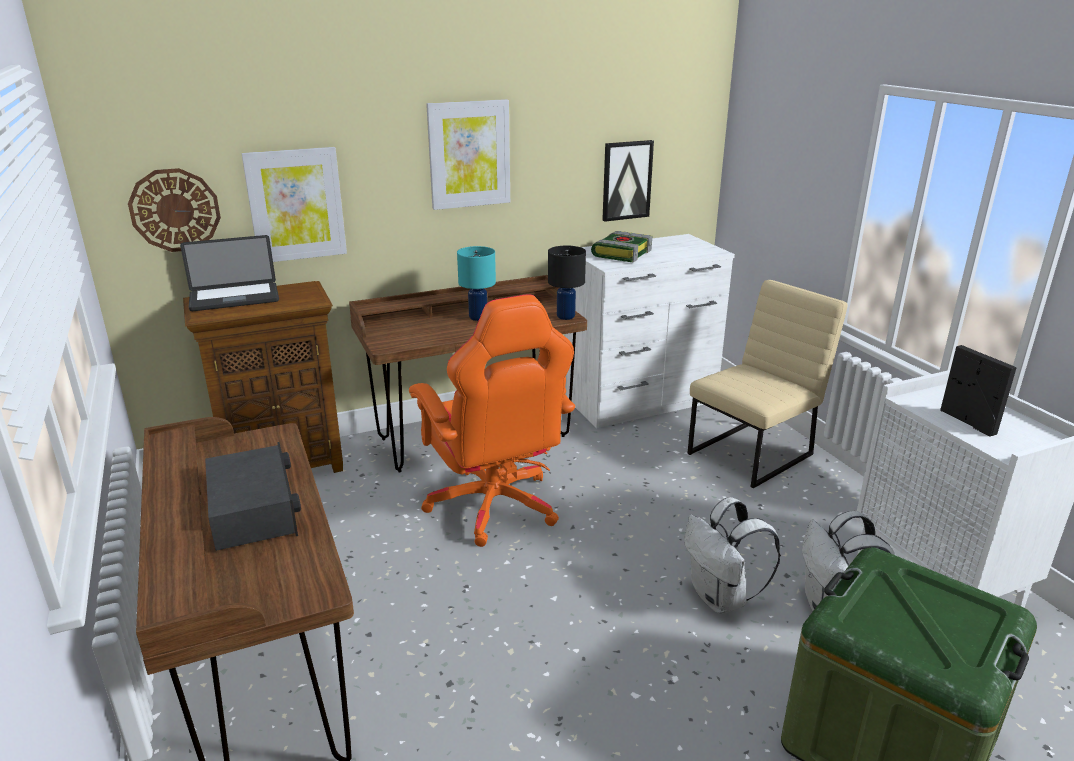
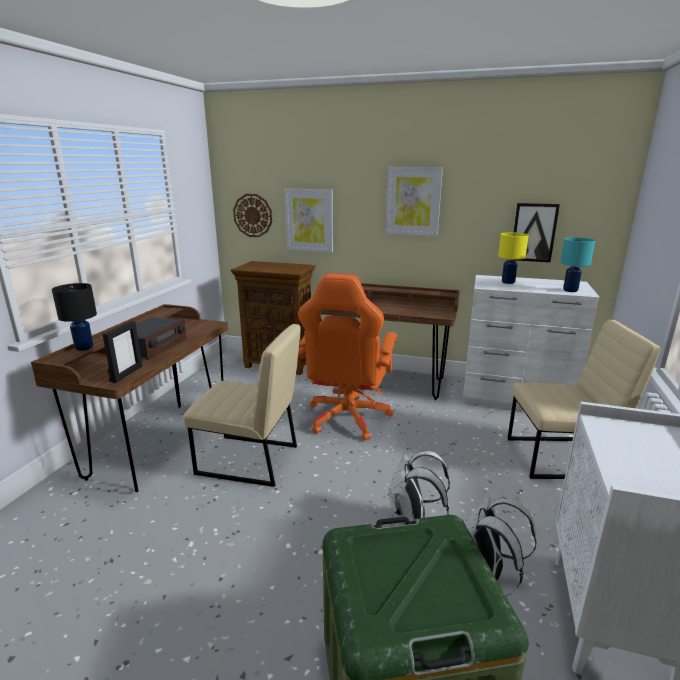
camera: 40 degrees right, 5 degrees down
(234, 298) = (265, 264): laptop -> none
(447, 625) = (250, 460): none -> beige chair
(478, 317) = (391, 304): turquoise table lamp -> turquoise table lamp (571, 290)
(564, 317) = (442, 314): black table lamp -> black table lamp (84, 347)
(621, 253) = (508, 282): book -> yellow table lamp
(966, 422) = (630, 454): picture frame -> picture frame (126, 374)

